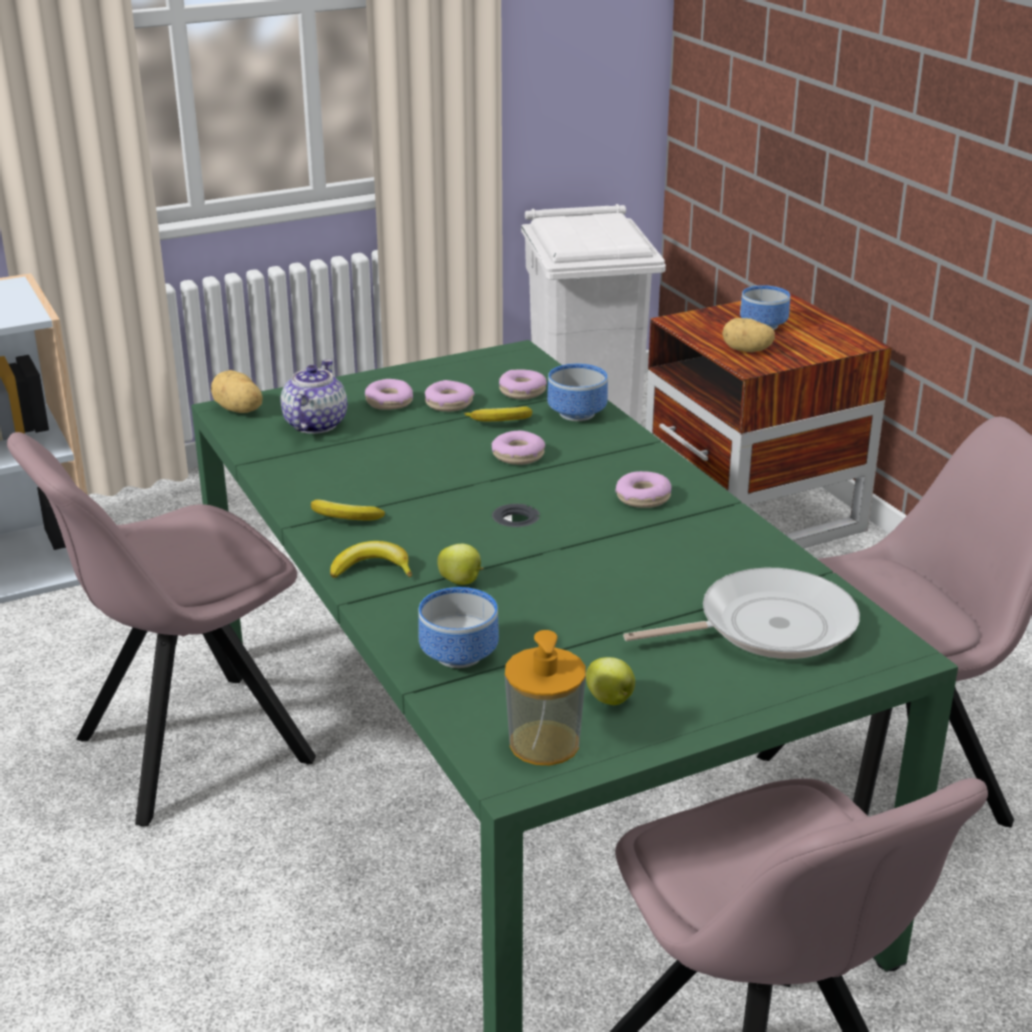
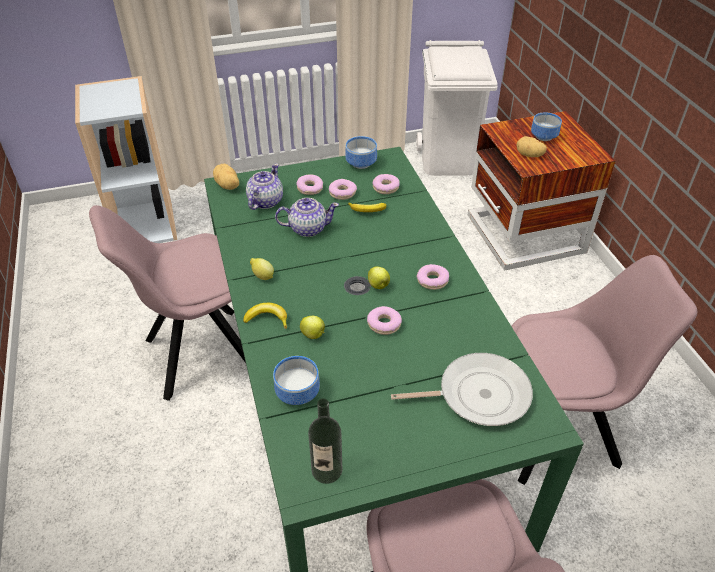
camera: 10 degrees right, 15 degrees up
(344, 518) = (262, 276): banana -> lemon
(403, 452) = (307, 228): none -> teapot
(518, 456) = (370, 238): donut -> donut (384, 324)
(544, 743) = (327, 470): soap dispenser -> bottle
(579, 413) = (413, 208): bowl -> bowl (362, 163)
(610, 700) = (372, 441): apple -> apple (378, 286)

